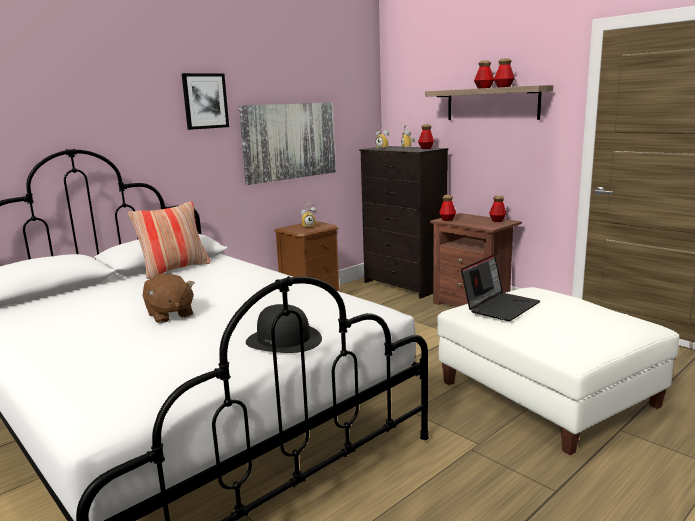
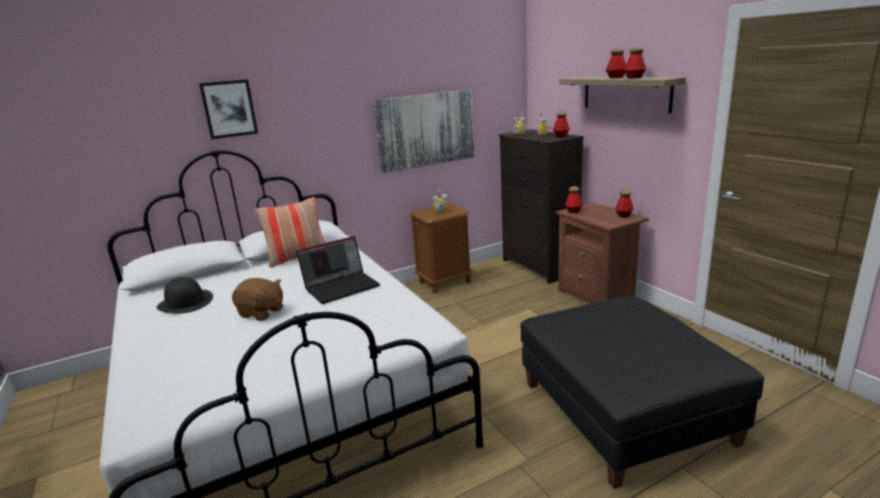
camera: 15 degrees right, 5 degrees up
(169, 315) = (261, 312): brown plush toy -> brown plush toy turned 45 degrees counterclockwise
(205, 101) = (339, 98): picture -> picture (229, 109)
(284, 340) = (332, 354): black hat -> black hat (185, 302)
(500, 306) = (581, 320): laptop -> laptop (342, 286)
(548, 394) = (625, 412): white ottoman -> black ottoman

